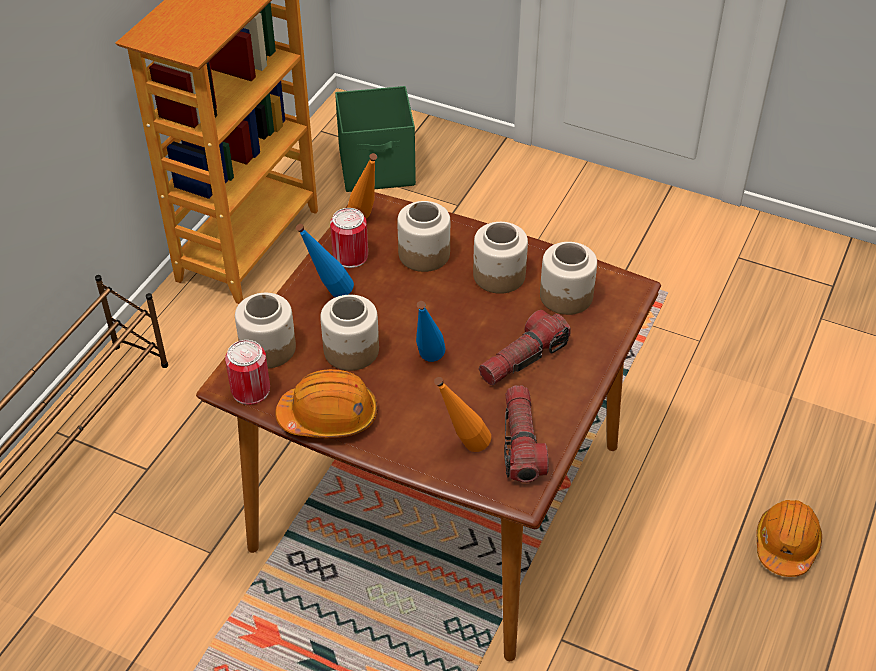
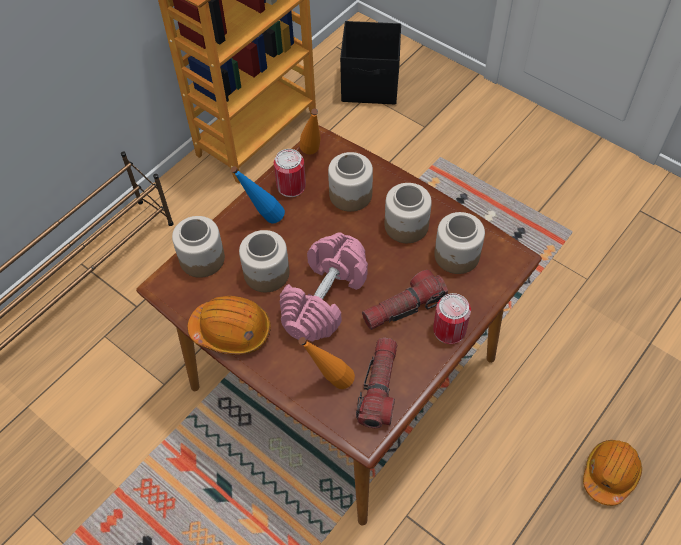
camera: 15 degrees right, 10 degrees up
(250, 390) = (178, 294): can -> can (449, 330)
(378, 169) = (371, 85): green storage box -> black storage box
(428, 364) = (324, 298): blue bottle -> pink dumbbell

